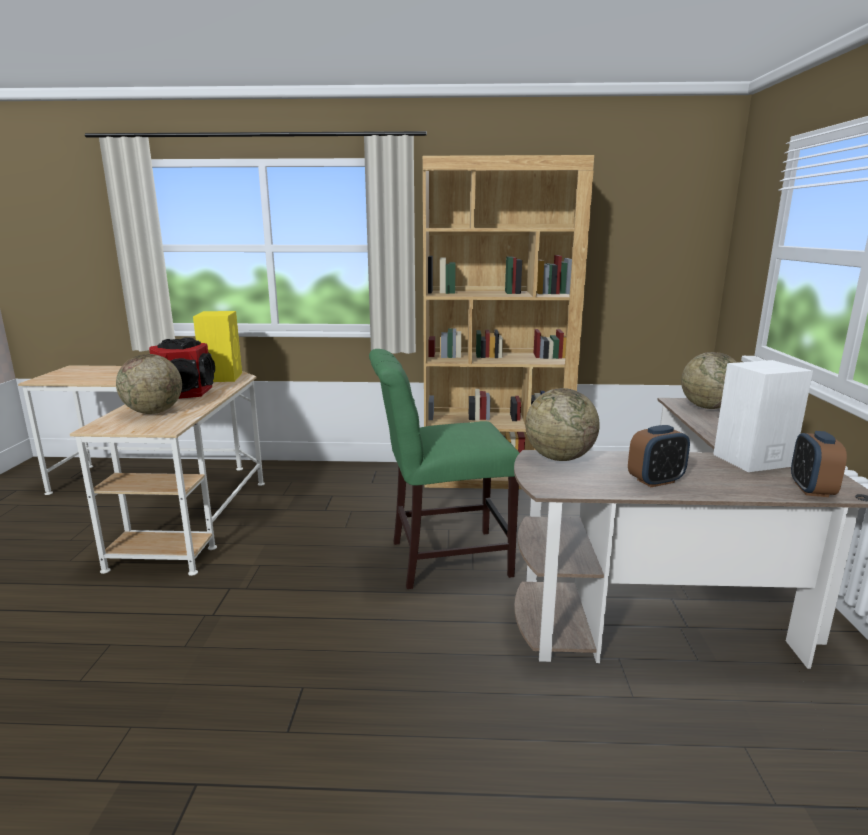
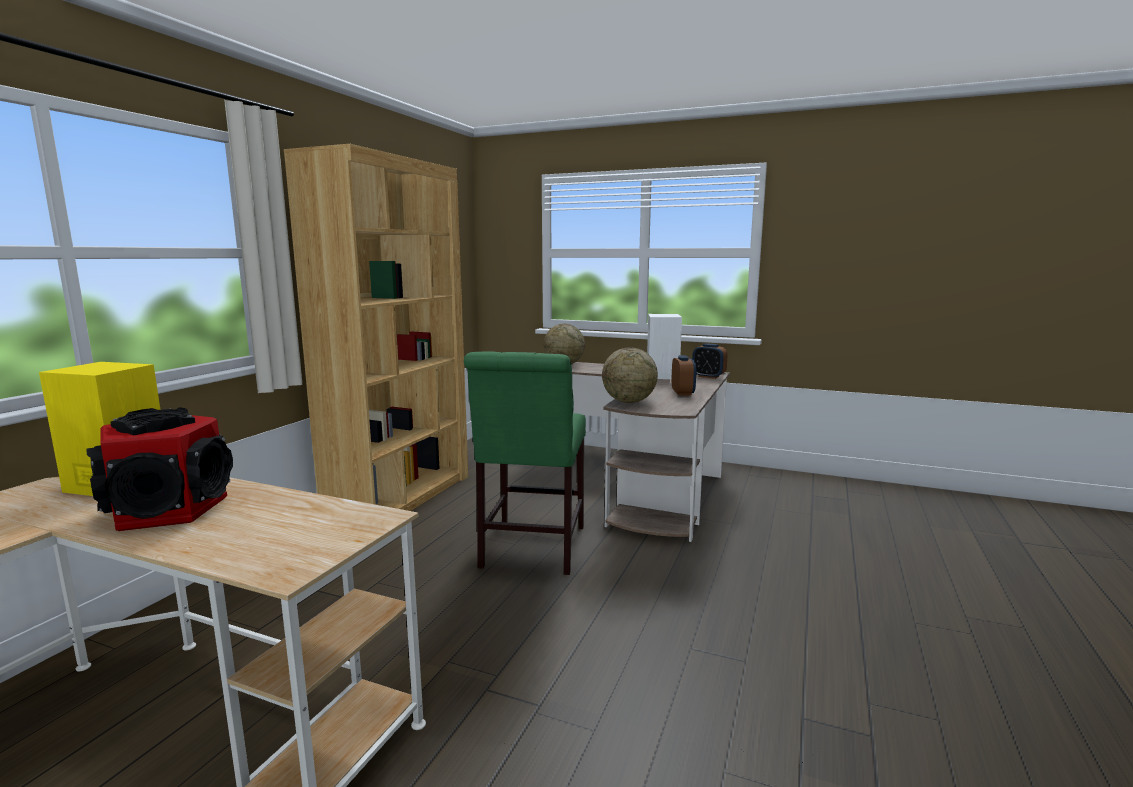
camera: 70 degrees left, 5 degrees down
(154, 412) = (263, 529): globe -> none

